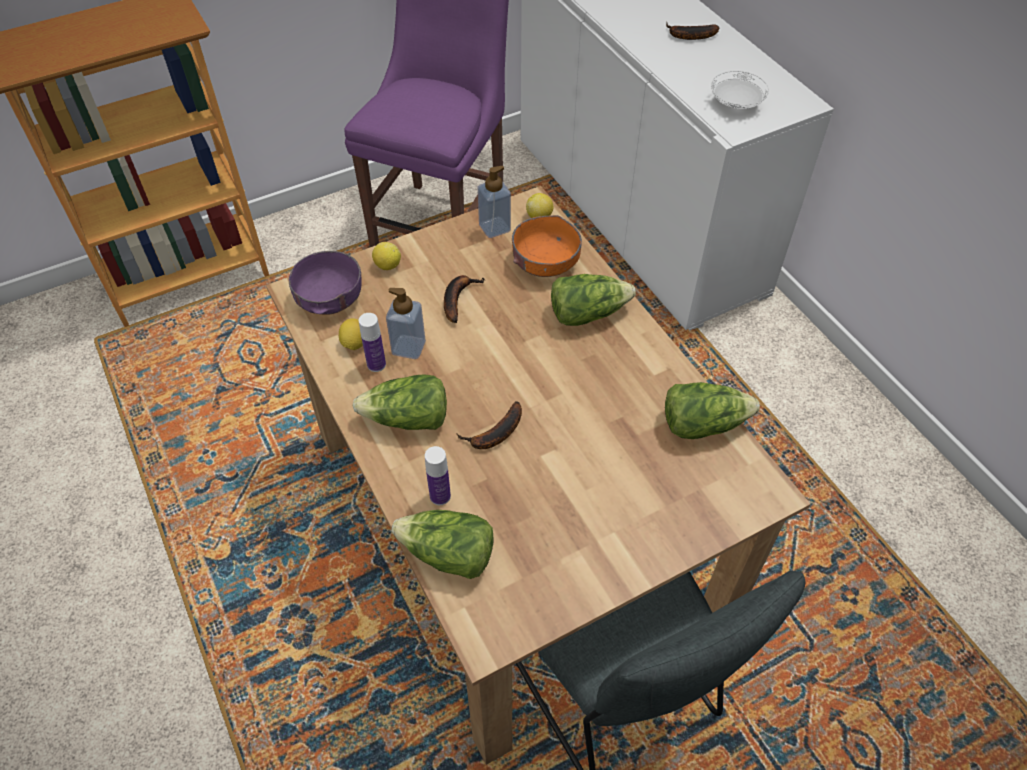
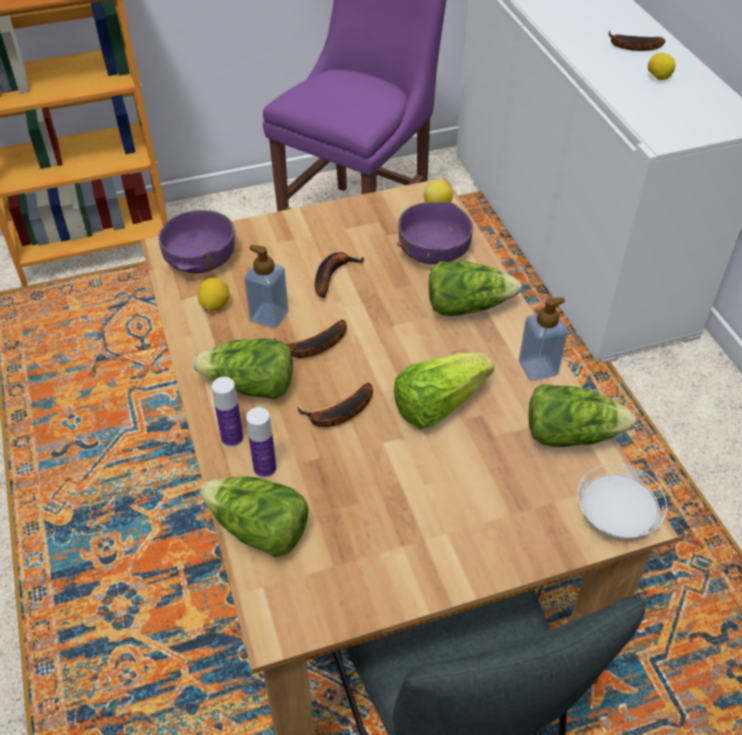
camera: 10 degrees right, 5 degrees down
(376, 364) = (231, 328): bottle -> bottle (232, 438)
(387, 265) = (267, 235): lemon -> lemon (658, 78)
(456, 373) = (313, 347): none -> banana
(494, 228) = (387, 212): soap dispenser -> soap dispenser (538, 368)
(545, 262) = (433, 251): orange bowl -> purple bowl
(582, 413) = (438, 405): none -> lettuce
(735, 104) = (668, 115): white plate -> white plate (615, 515)

